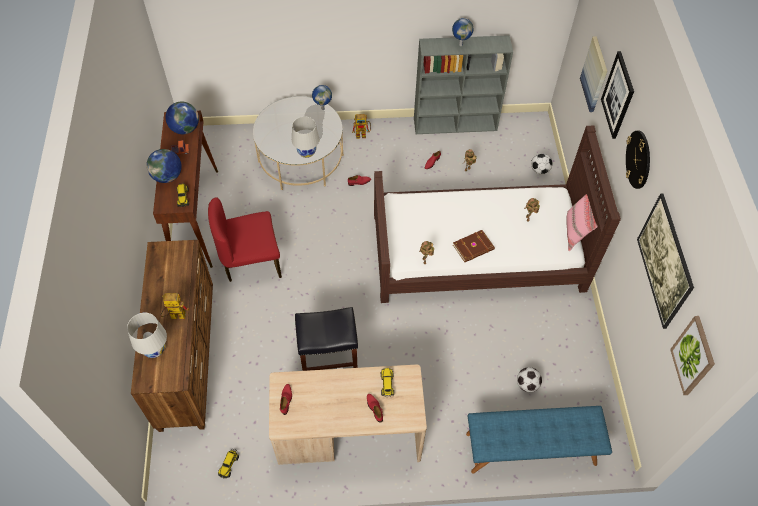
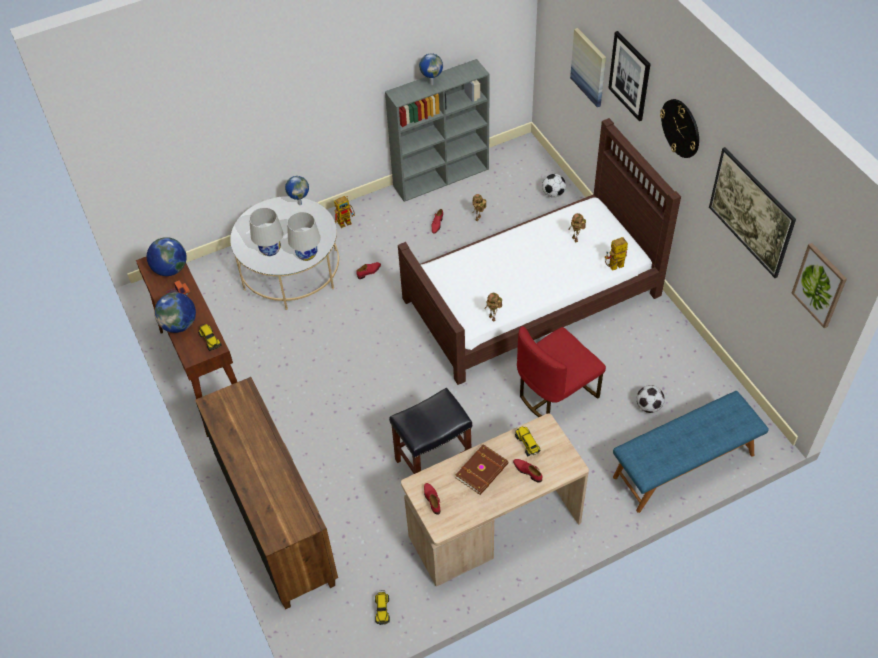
camera: 20 degrees left, 5 degrees down
(154, 349) = (267, 502): white table lamp -> white table lamp (270, 250)
(175, 316) = (270, 462): toy robot -> toy robot (613, 267)
(251, 261) = (293, 396): red chair -> red chair (555, 393)
(474, 247) = (536, 287): brown book -> brown book (482, 471)
(576, 232) = (629, 235): pink pillow -> none

